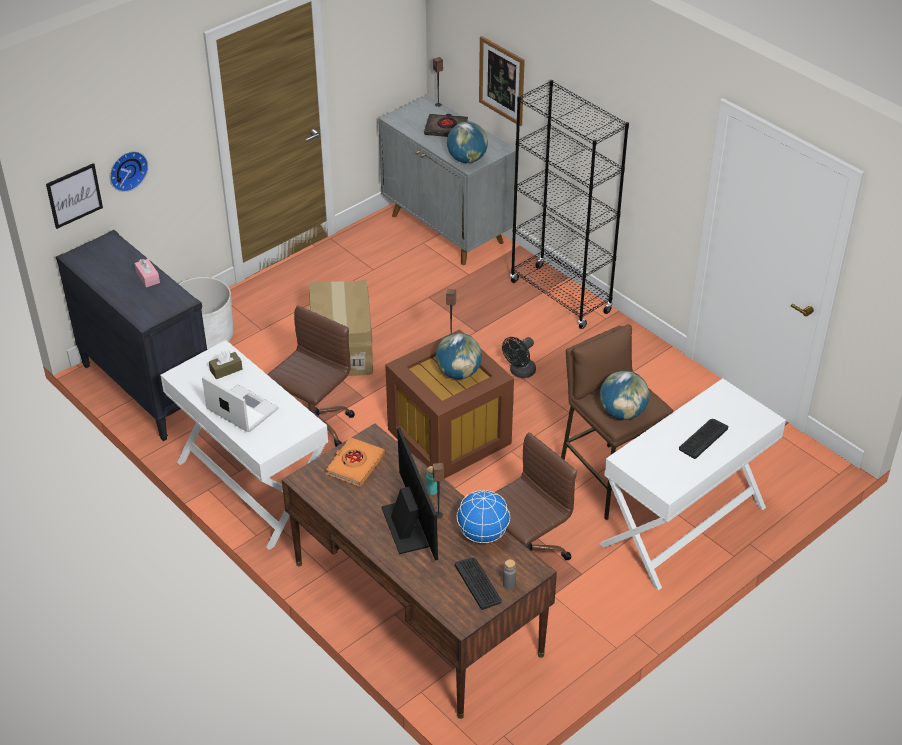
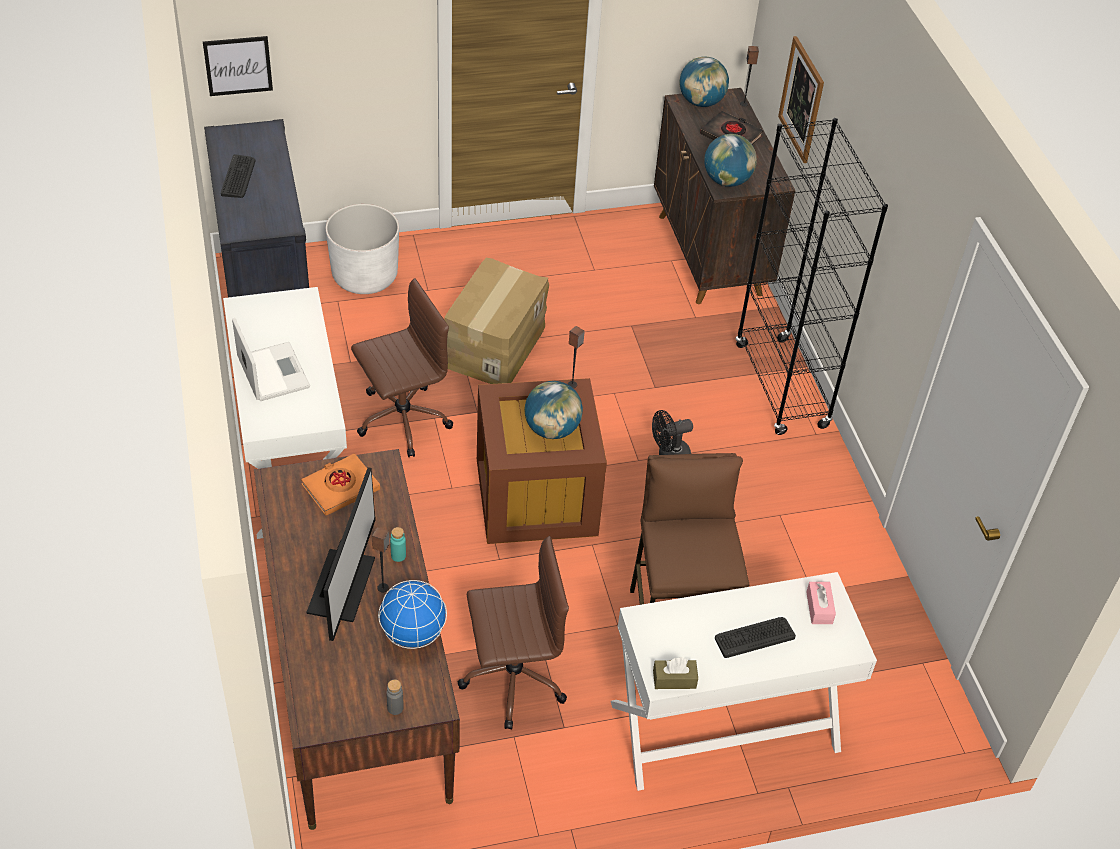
camera: 25 degrees right, 5 degrees up
(126, 170) = (310, 56): wall clock -> none
(148, 277) = (274, 185): pink tissue box -> pink tissue box (819, 608)
(226, 370) = (291, 321): brown tissue box -> brown tissue box (674, 679)
(447, 229) = (710, 255): grey cabinet -> brown cabinet
(478, 583) = (363, 689): keyboard -> keyboard (238, 177)
(622, 412) = (682, 561): globe -> globe (701, 102)

